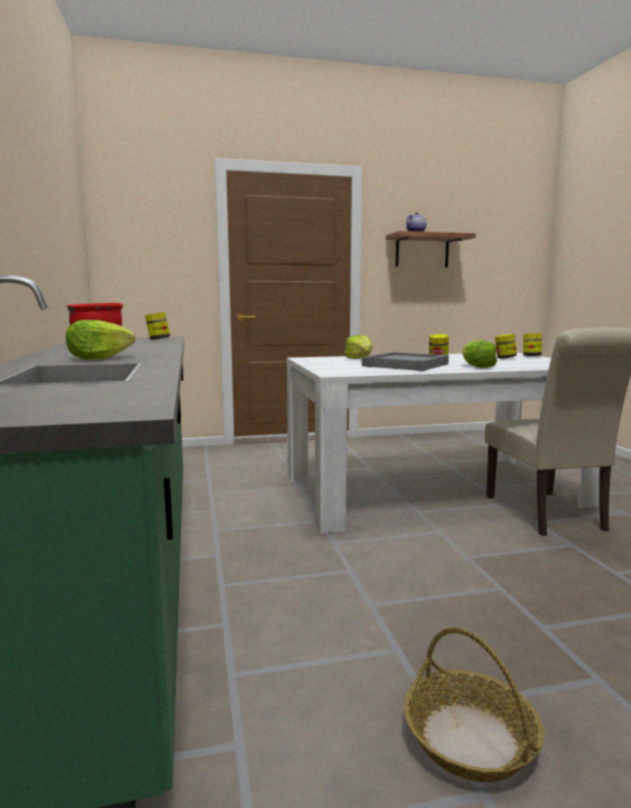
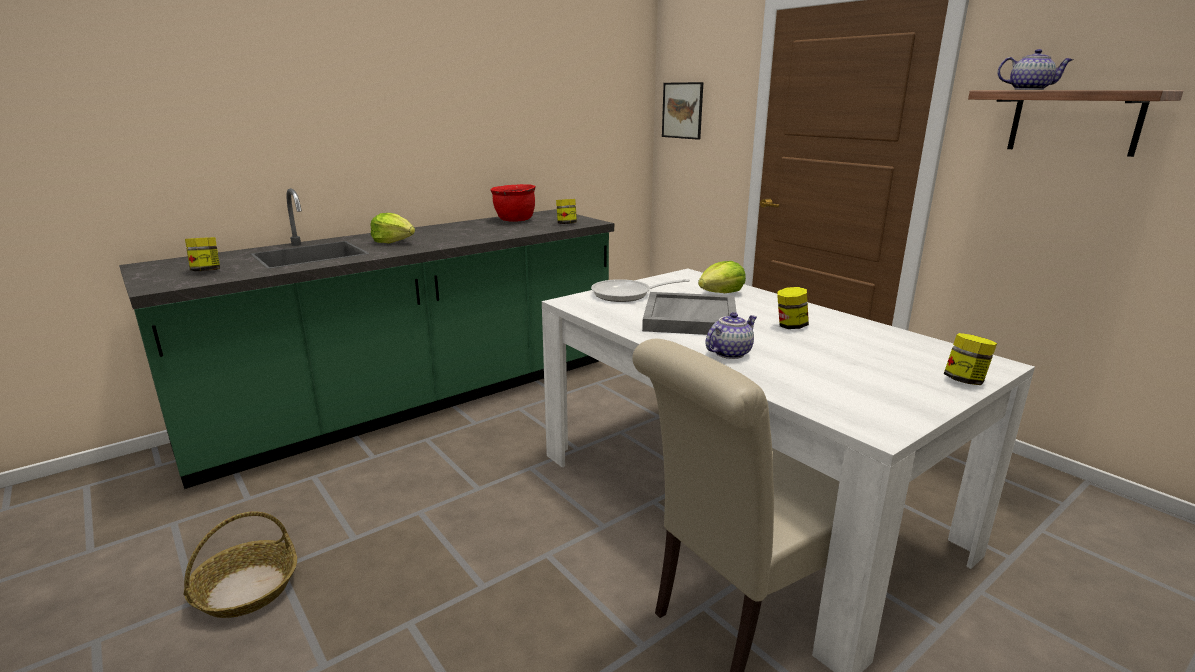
camera: 65 degrees right, 10 degrees up
(130, 245) = (682, 110): none -> picture
(334, 367) = (627, 294): none -> frying pan
(476, 366) = (729, 353): lettuce -> teapot
(505, 358) = (887, 363): jar -> jar (206, 271)

